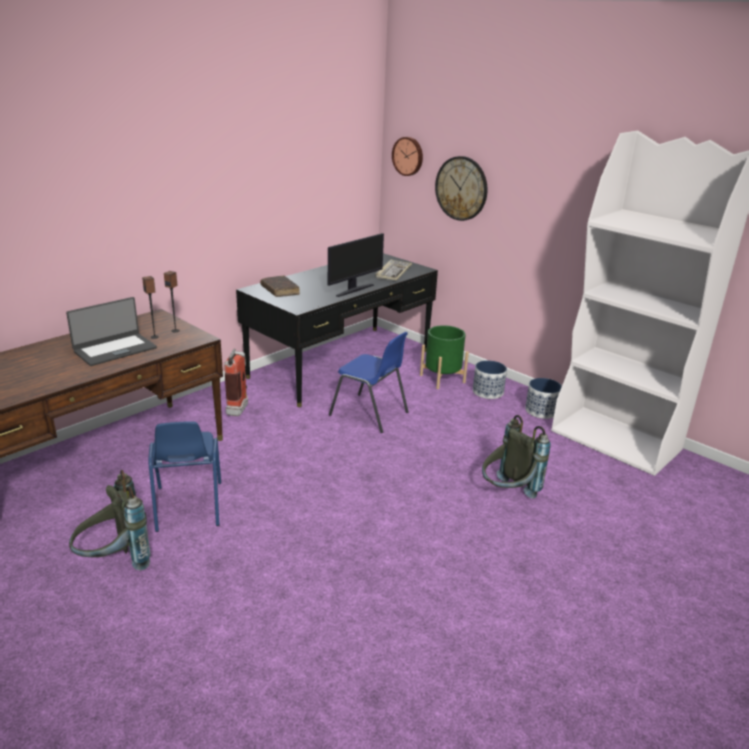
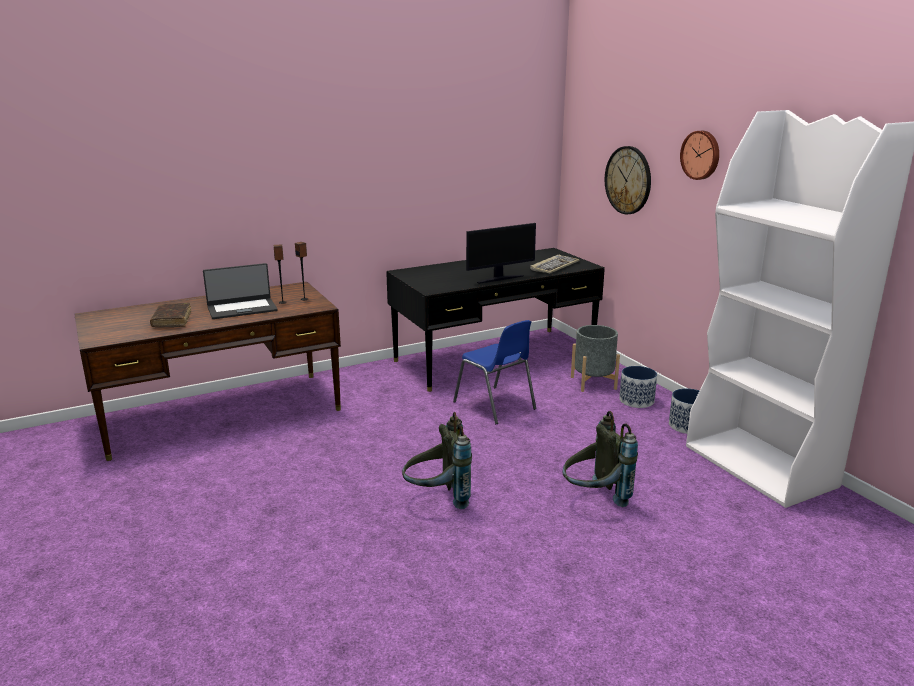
camera: 20 degrees right, 5 degrees down
(115, 562) = (189, 494): grey backpack -> grey backpack (437, 499)
(188, 507) = (276, 460): blue chair -> none
(239, 407) = (372, 385): fire extinguisher -> none
(280, 291) = (426, 275): brown book -> brown book (172, 320)
(408, 156) = (583, 148): wall clock -> wall clock (701, 155)
(442, 379) = (593, 383): green planter -> grey planter

